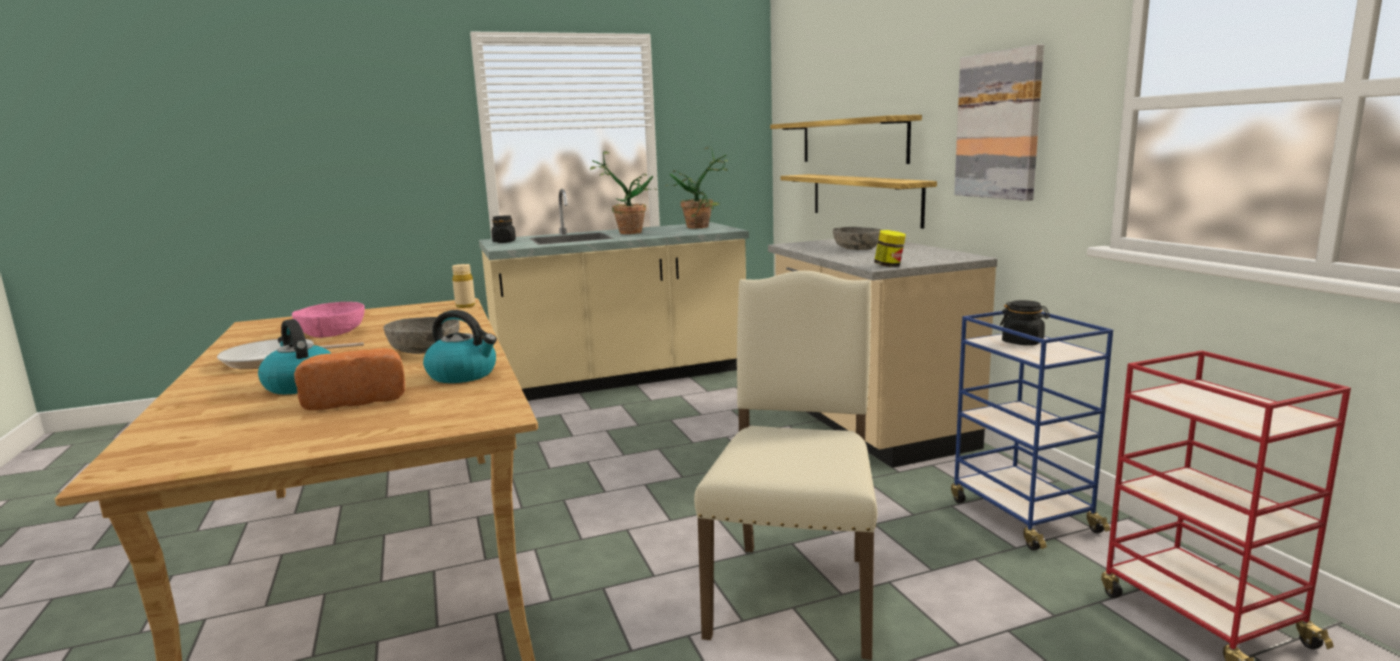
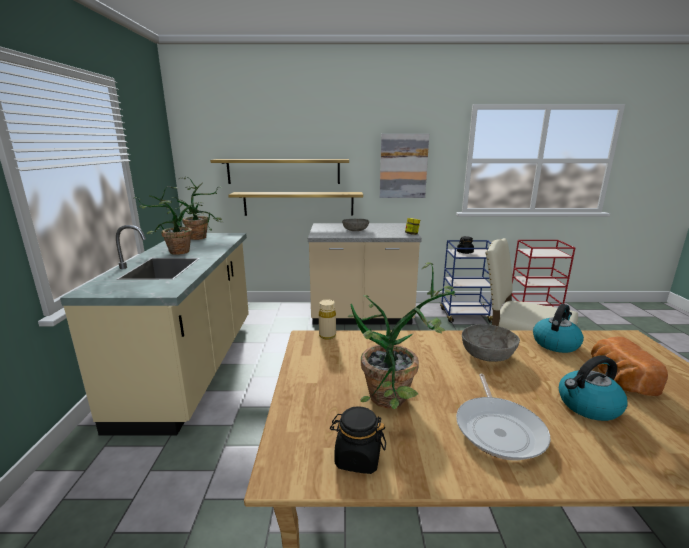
camera: 70 degrees left, 5 degrees up
(331, 333) = (396, 401): pink bowl -> potted plant
(504, 242) = (119, 288): black jar -> black jar (357, 458)

